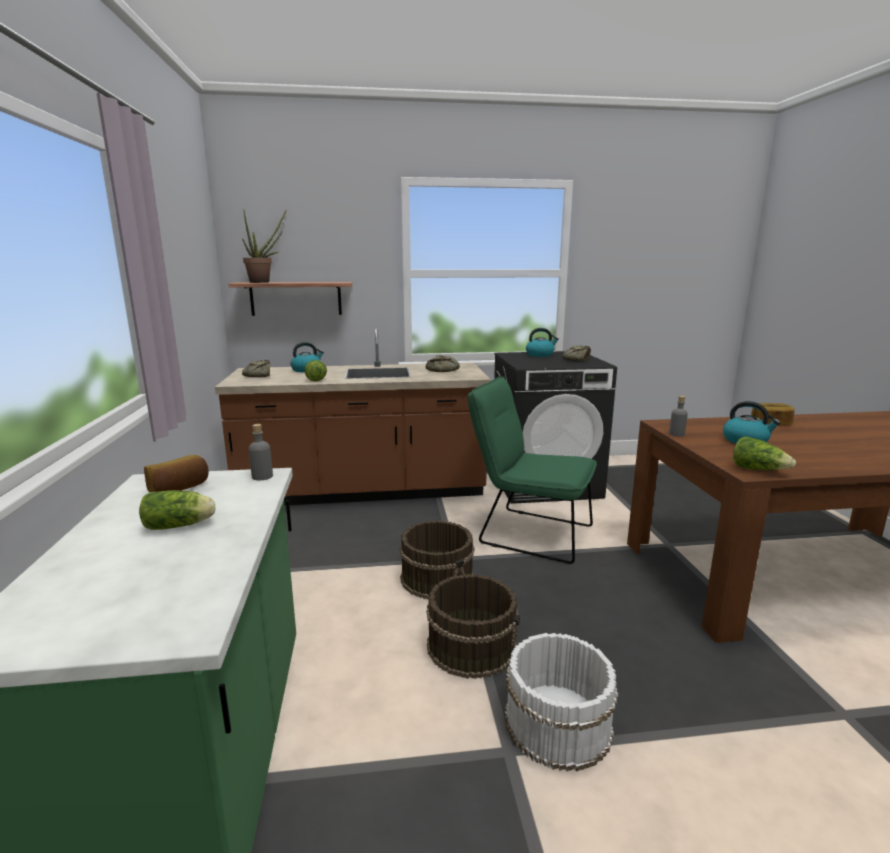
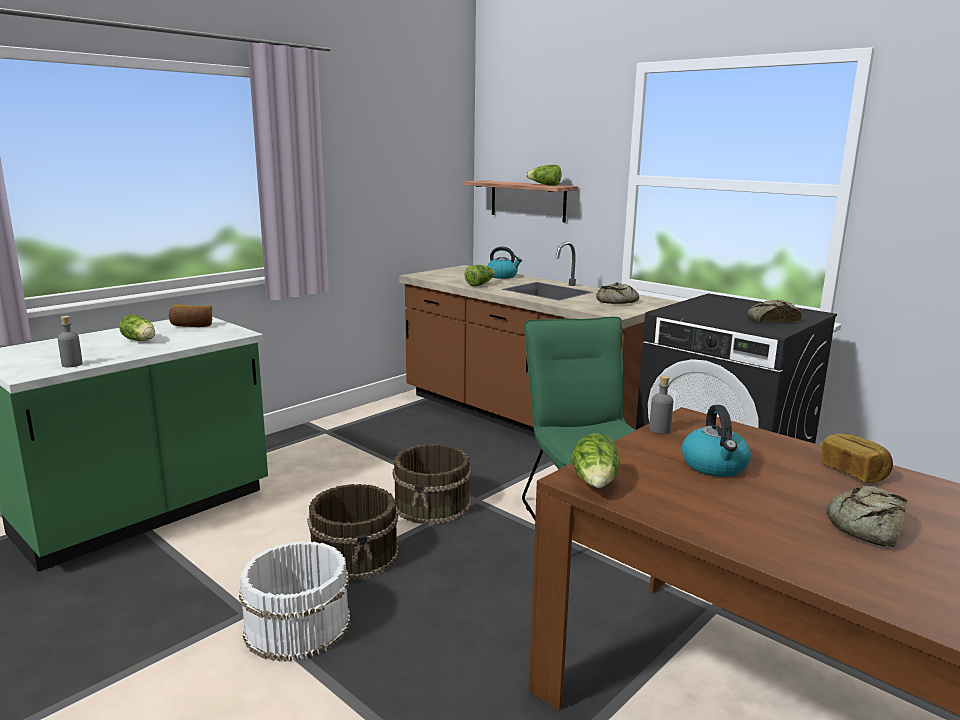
camera: 50 degrees right, 0 degrees up
(258, 375) = (454, 273): bread -> bread (867, 526)
(262, 476) = (235, 333): grey bottle -> grey bottle (72, 364)
(264, 282) = (497, 181): potted plant -> none
(329, 282) = (545, 185): none -> lettuce
(540, 354) = (750, 306): kettle -> none

